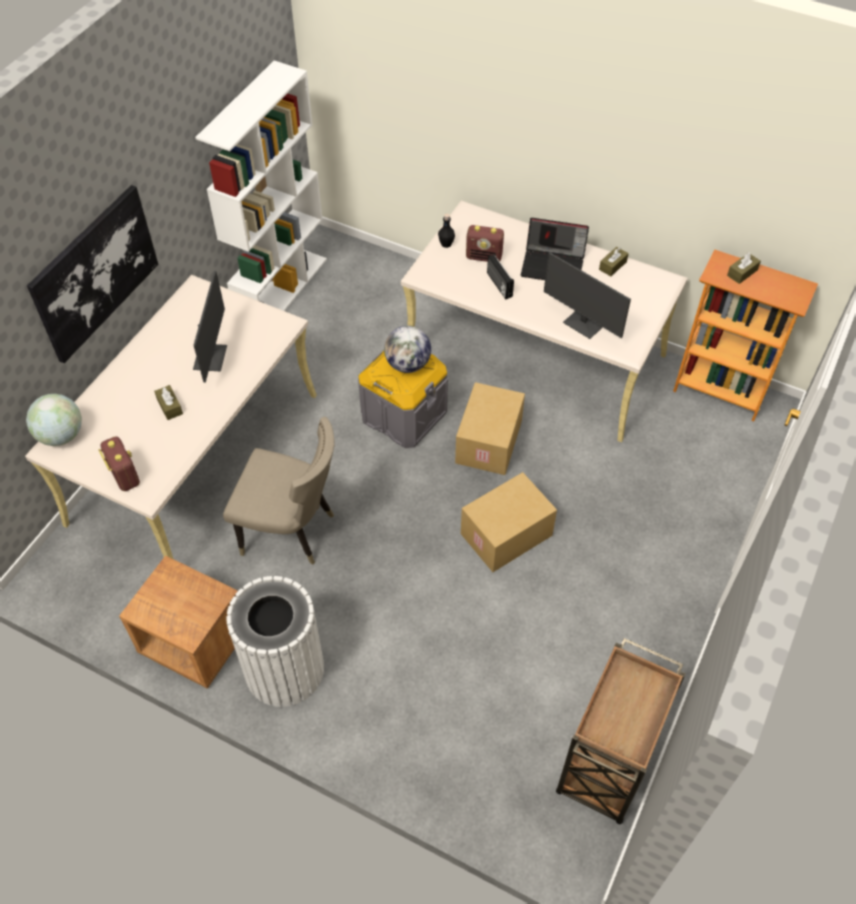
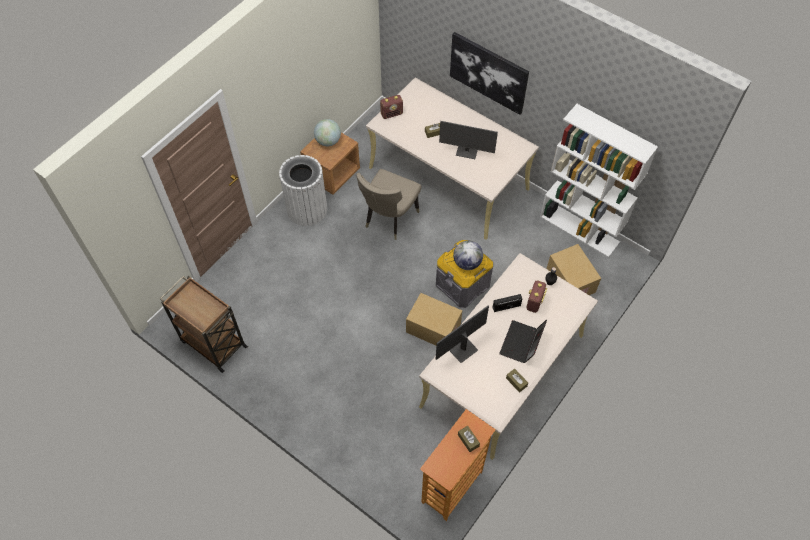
camera: 100 degrees right, 5 degrees up
(61, 435) = (423, 89): globe -> globe (328, 141)
(506, 536) = (362, 324): cardboard box -> cardboard box (569, 281)

